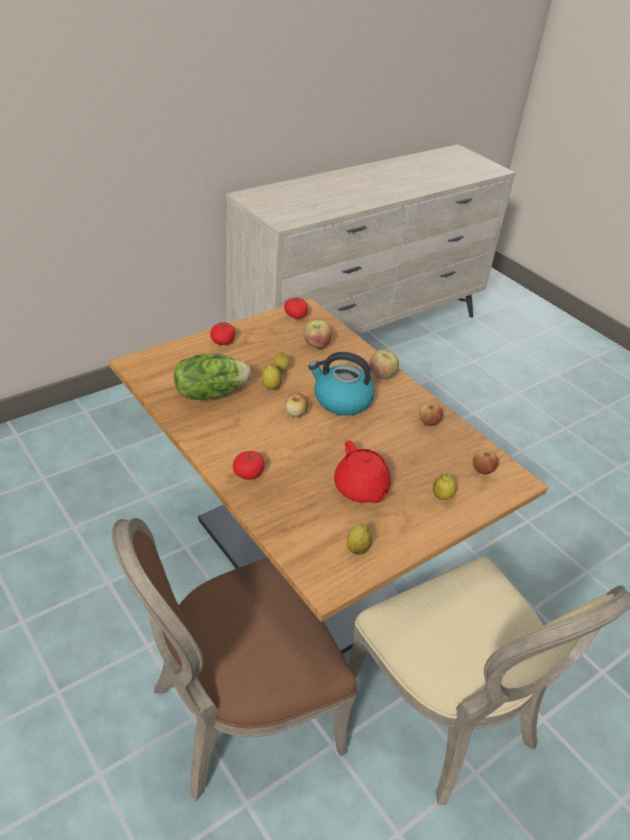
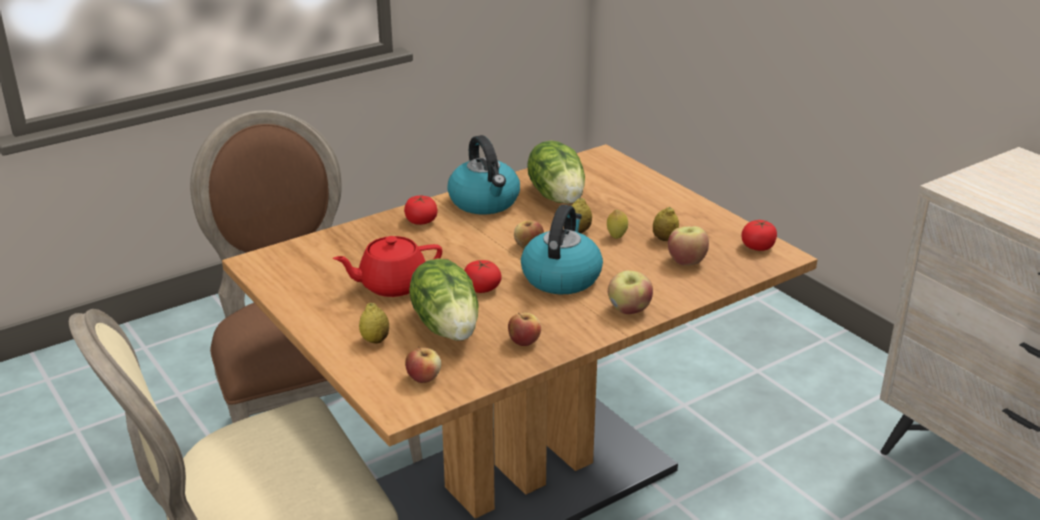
camera: 95 degrees right, 10 degrees down
(216, 434) = (485, 202): none -> kettle
(223, 341) = (668, 200): tomato -> tomato (482, 288)
(357, 549) = (299, 280): lemon -> lemon (664, 239)
(416, 458) = (448, 326): none -> lettuce

